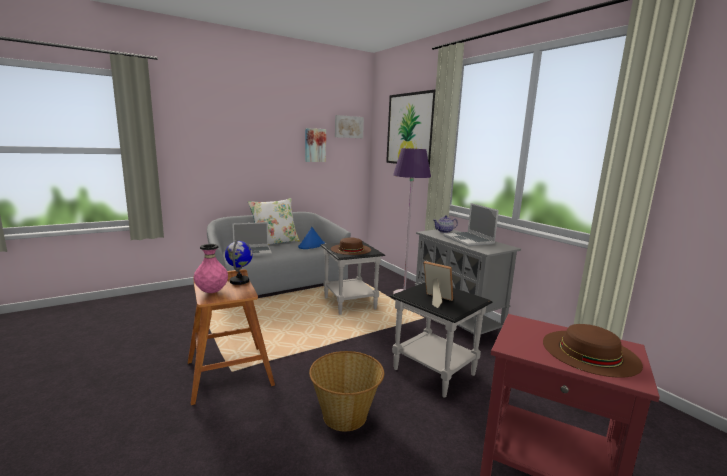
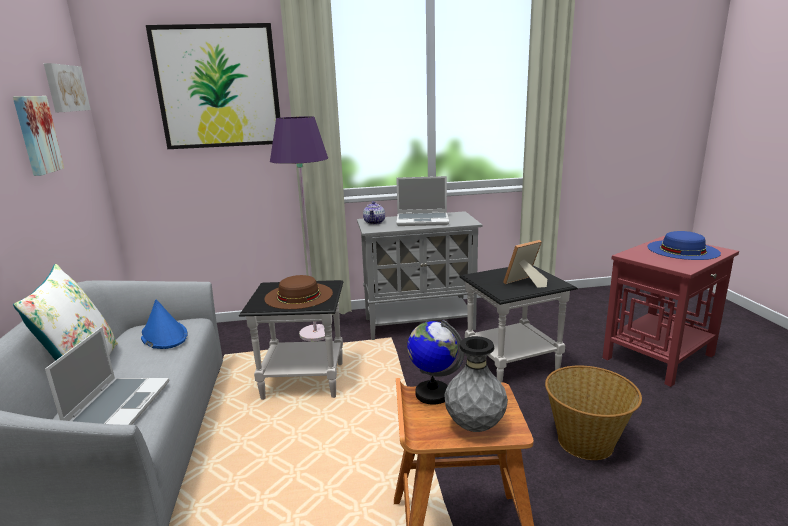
camera: 65 degrees left, 5 degrees up
(212, 292) = (475, 426): pink vase -> grey vase
(590, 352) = (682, 250): brown hat -> blue hat

